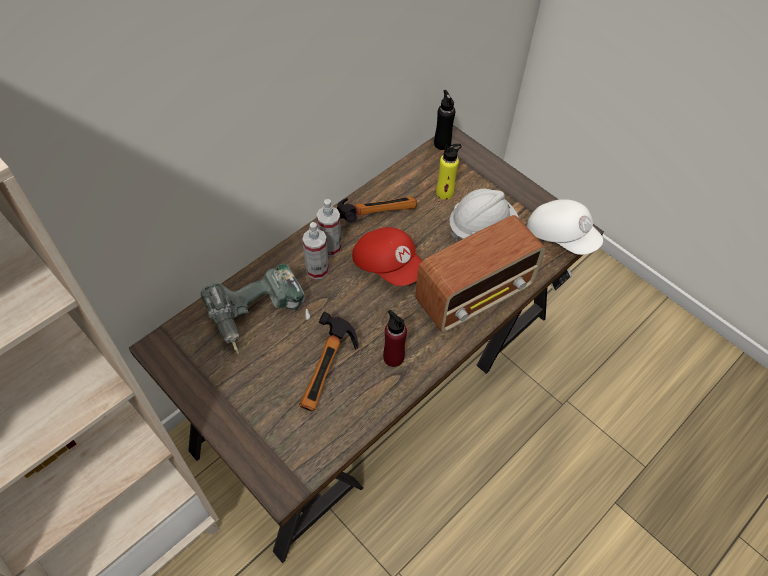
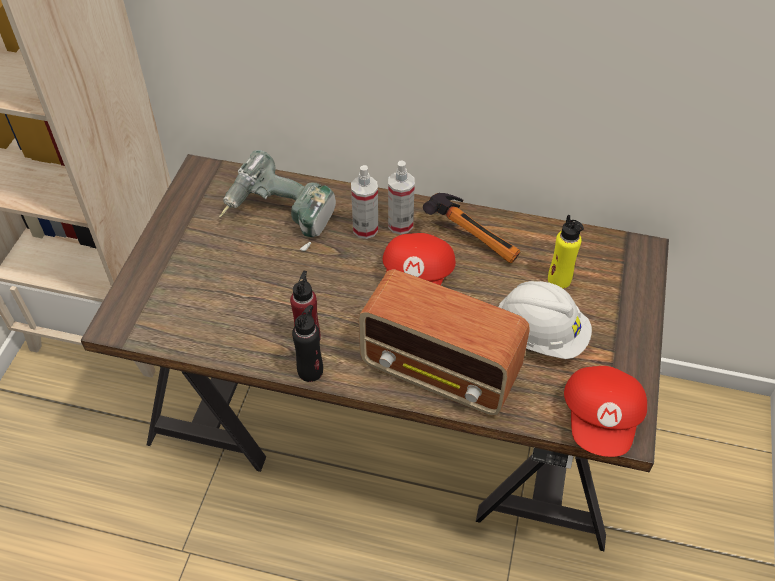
camera: 60 degrees right, 5 degrees down
(330, 372) = (256, 298): hammer -> none
(442, 144) = (628, 244): black bottle -> black bottle (310, 371)
(561, 236) = (601, 419): white cap -> red cap

